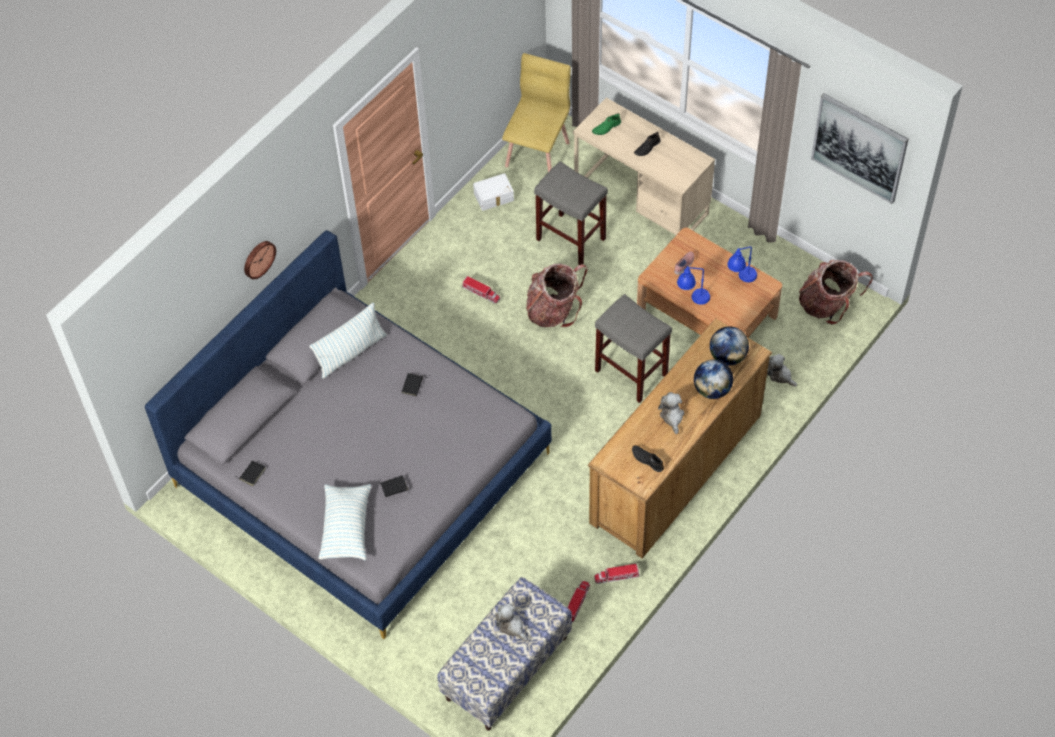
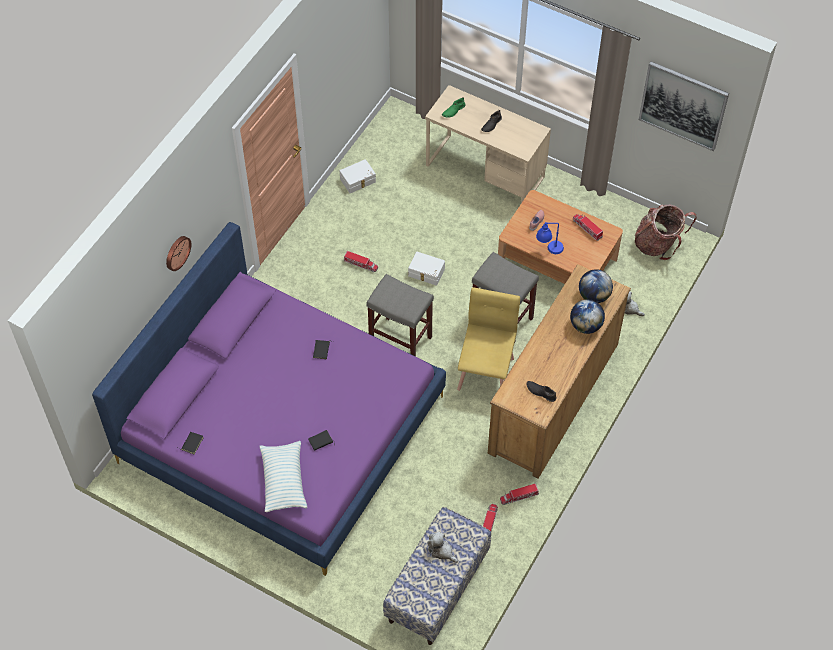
camera: 10 degrees left, 0 degrees up
(351, 352) = (262, 327): pillow -> none
(362, 469) = (282, 428): grey bed -> purple bed
(538, 154) = (390, 140): yellow chair -> yellow chair (486, 373)
(554, 310) = (426, 273): backpack -> white storage box
(570, 239) = (429, 210): grey stool -> grey stool (399, 340)
(672, 416) = (555, 352): plush toy -> none
(741, 278) = (587, 228): blue table lamp -> toy truck

